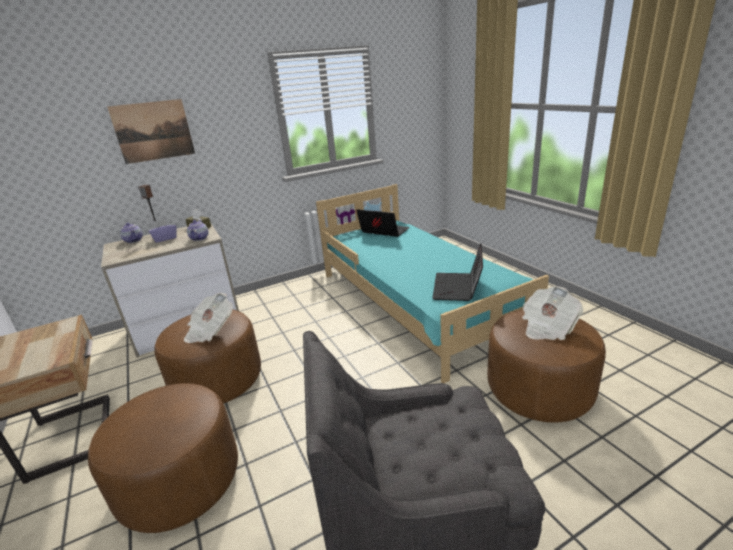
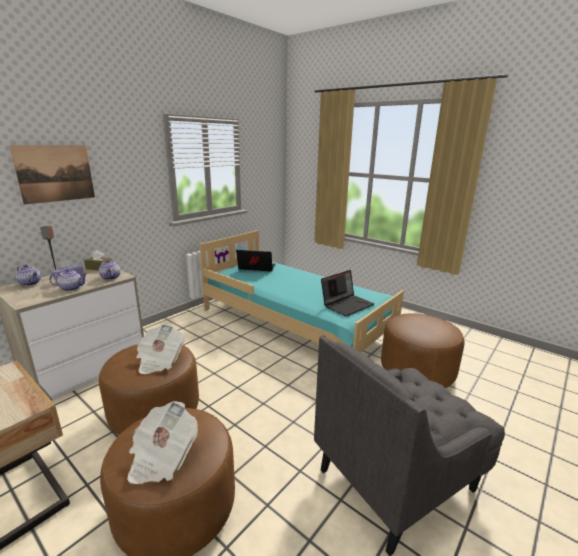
camera: 25 degrees left, 5 degrees down
(159, 248) = (71, 288): none -> teapot
(458, 288) = (347, 304): laptop -> laptop turned 120 degrees counterclockwise
(547, 327) = (424, 324): newspaper -> newspaper (162, 457)

